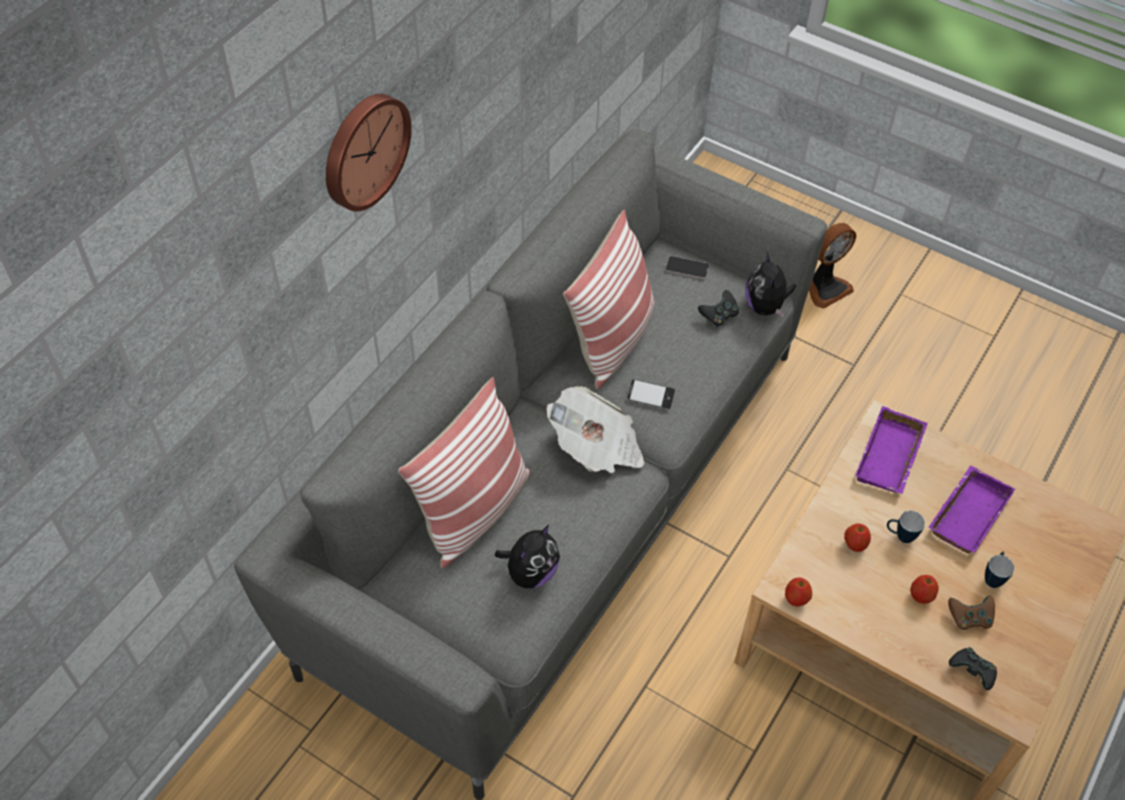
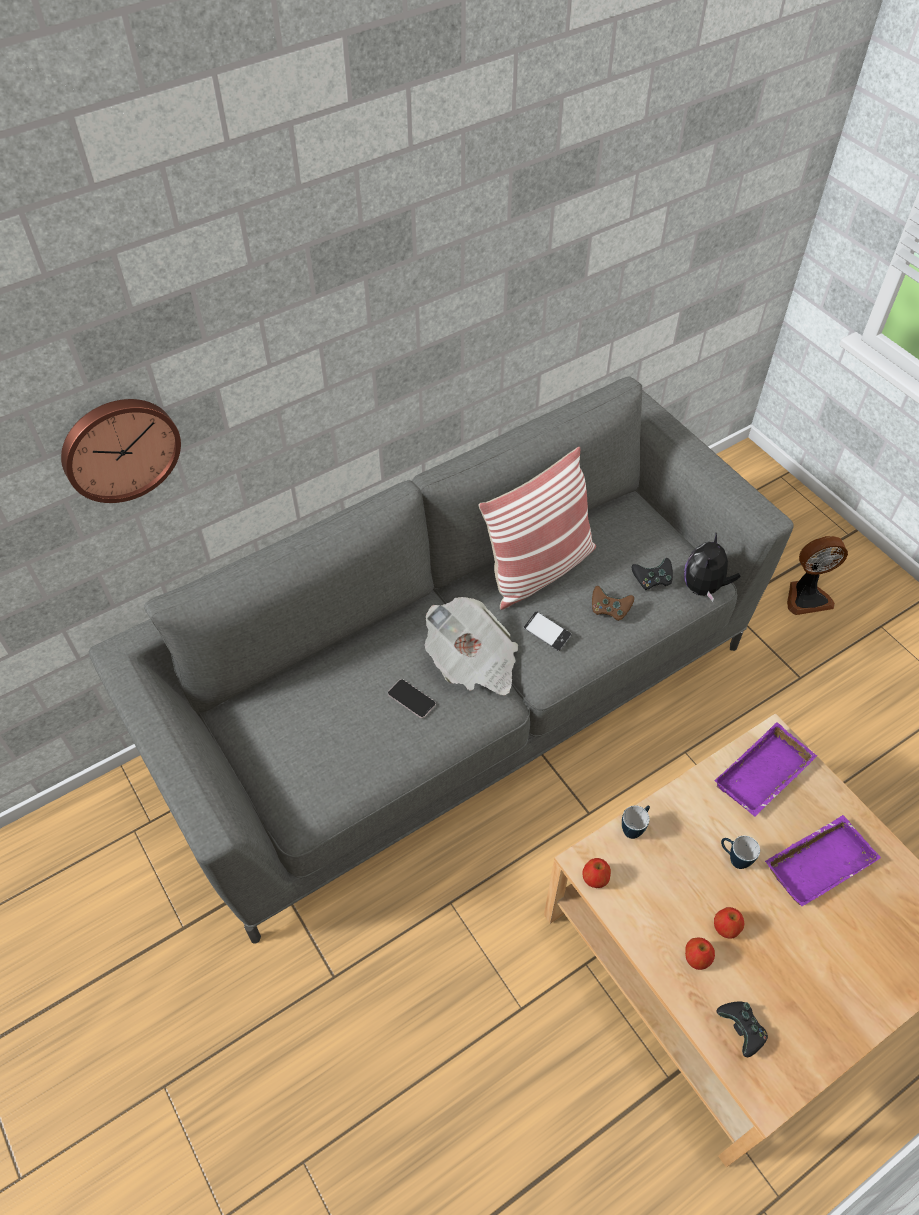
camera: 25 degrees right, 0 degrees up
(363, 150) = (275, 294): wall clock -> wall clock (119, 448)
(474, 511) = (331, 680): pillow -> none
(530, 572) = (350, 754): plush toy -> none
(687, 268) = (644, 527): phone -> phone (411, 699)
(854, 544) = (682, 849): apple -> apple (696, 958)
(969, 618) = (766, 972): brown game controller -> brown game controller (609, 610)
(993, 577) = (814, 940): mug -> mug (634, 828)

